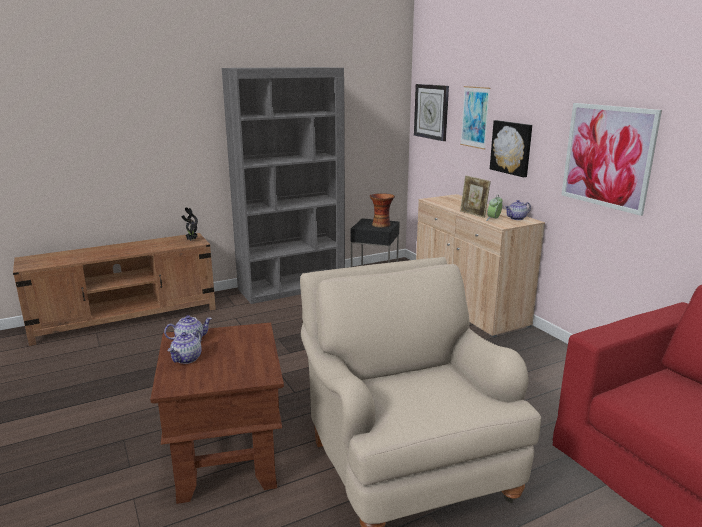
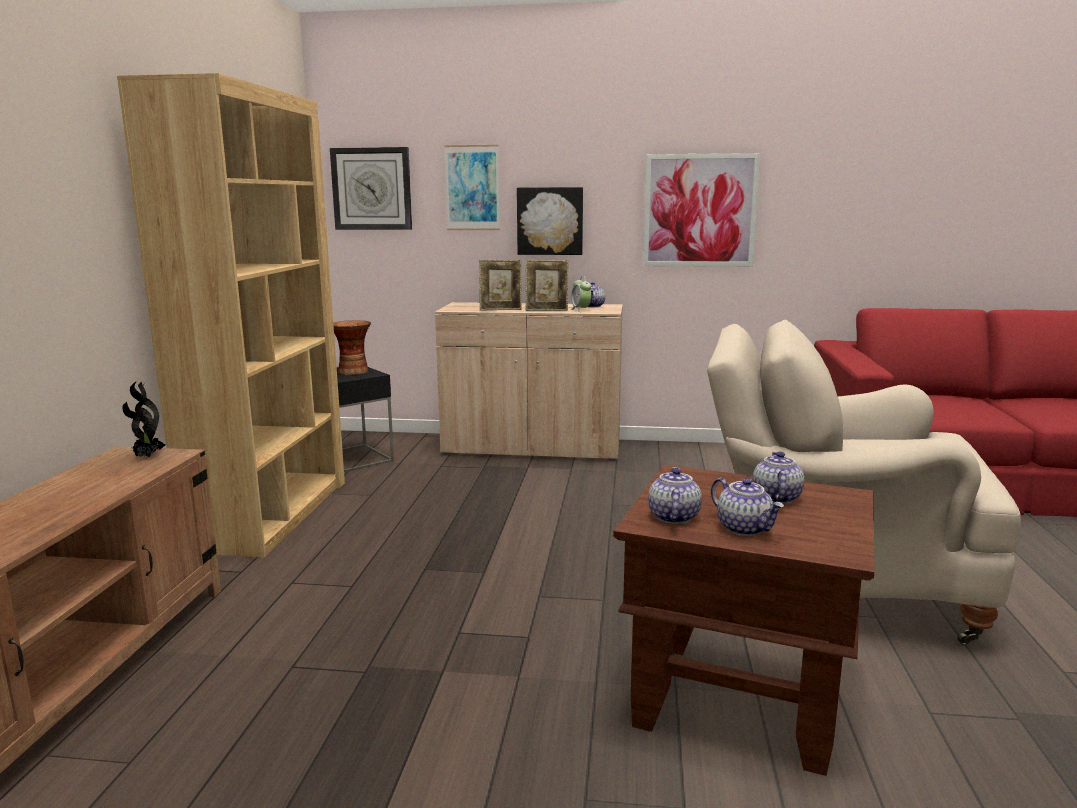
camera: 55 degrees left, 5 degrees down
(241, 358) = (775, 497): none -> teapot
(292, 287) = (271, 514): grey bookcase -> brown bookcase
(452, 207) = (501, 310): none -> picture frame

